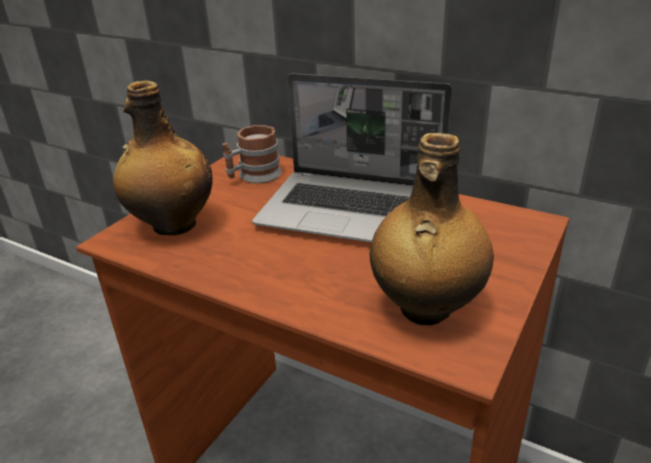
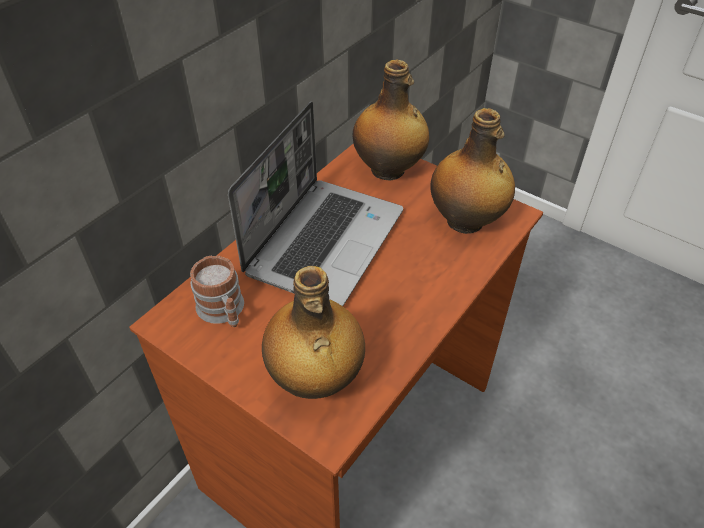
camera: 85 degrees left, 15 degrees up
(502, 240) = (389, 170): none -> bottle

